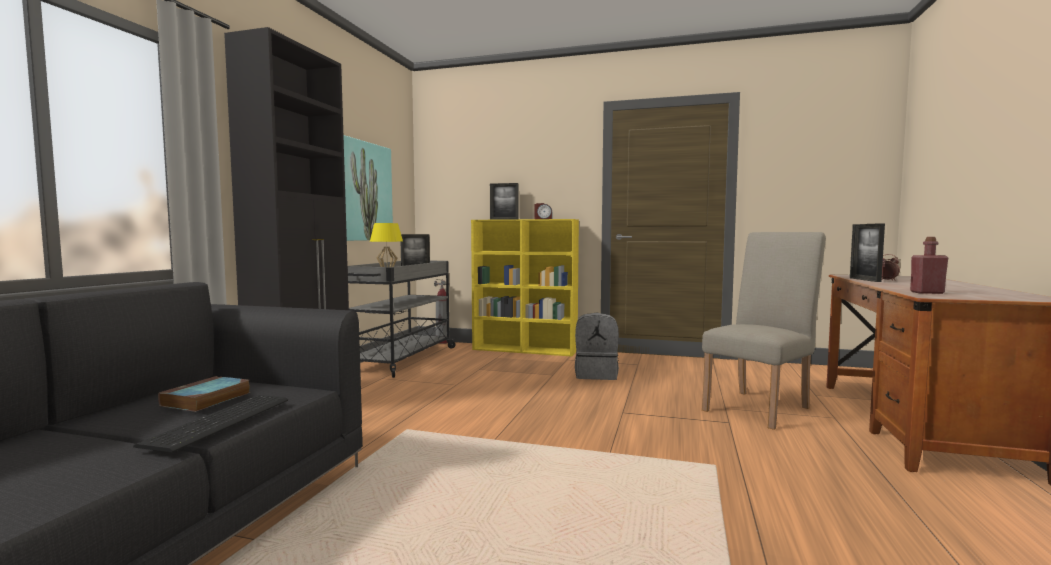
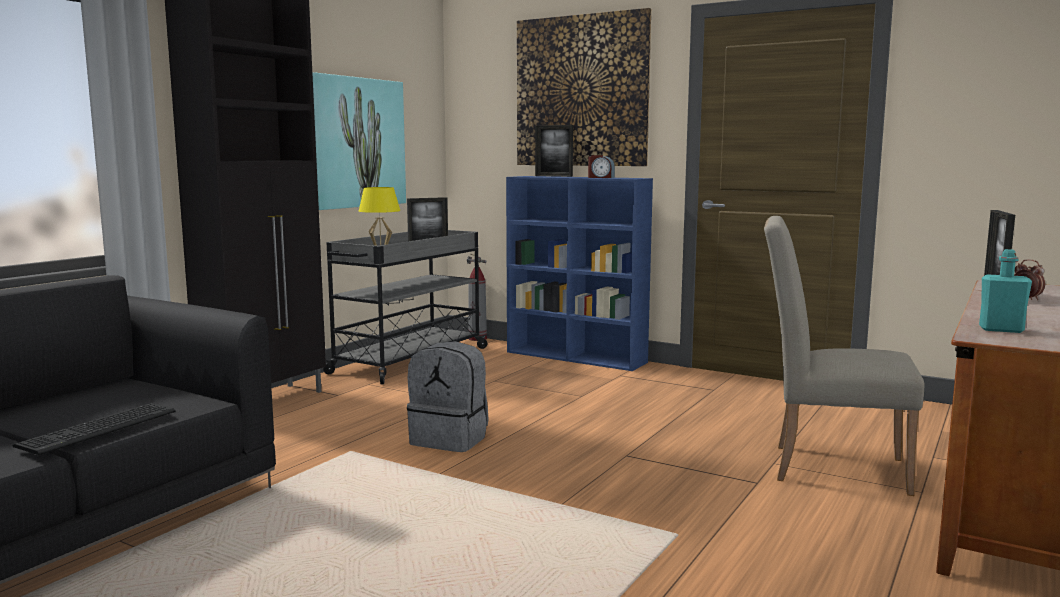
camera: 15 degrees right, 5 degrees up
(205, 399) = (102, 404): book -> none
(523, 160) = (581, 91): none -> picture
(525, 350) = (577, 357): yellow bookcase -> blue bookcase
(596, 374) = (641, 400): grey backpack -> grey backpack (450, 439)
(761, 407) = (827, 467): beige chair -> beige chair turned 135 degrees counterclockwise
(927, 292) = (1001, 330): red bottle -> turquoise bottle

